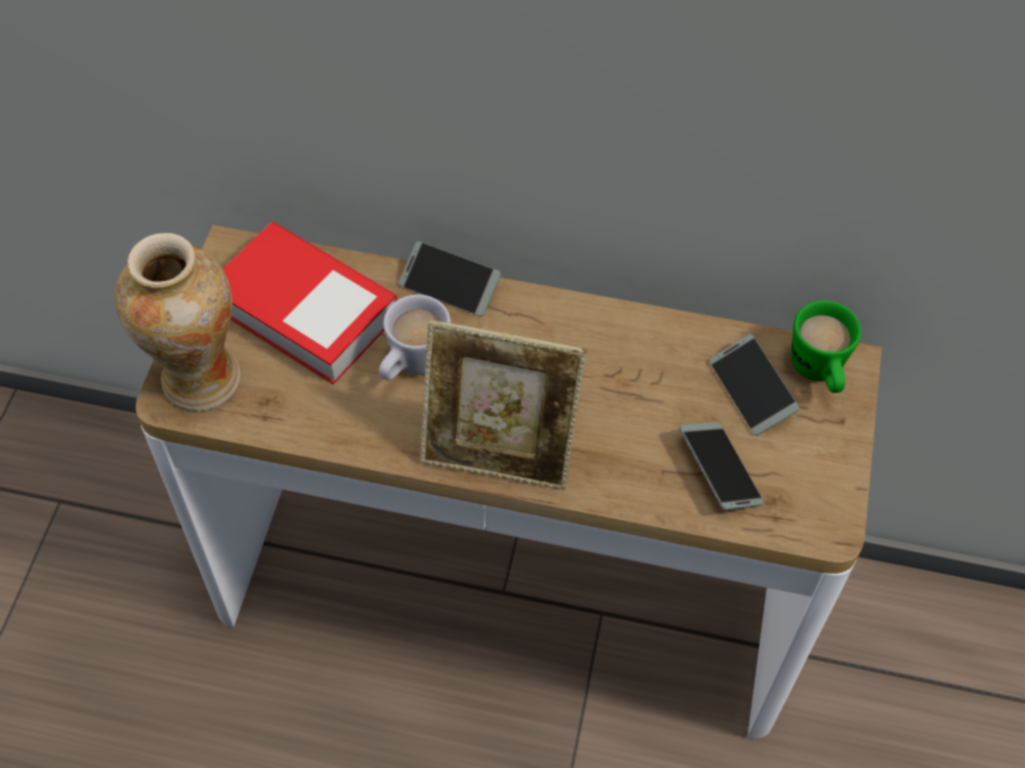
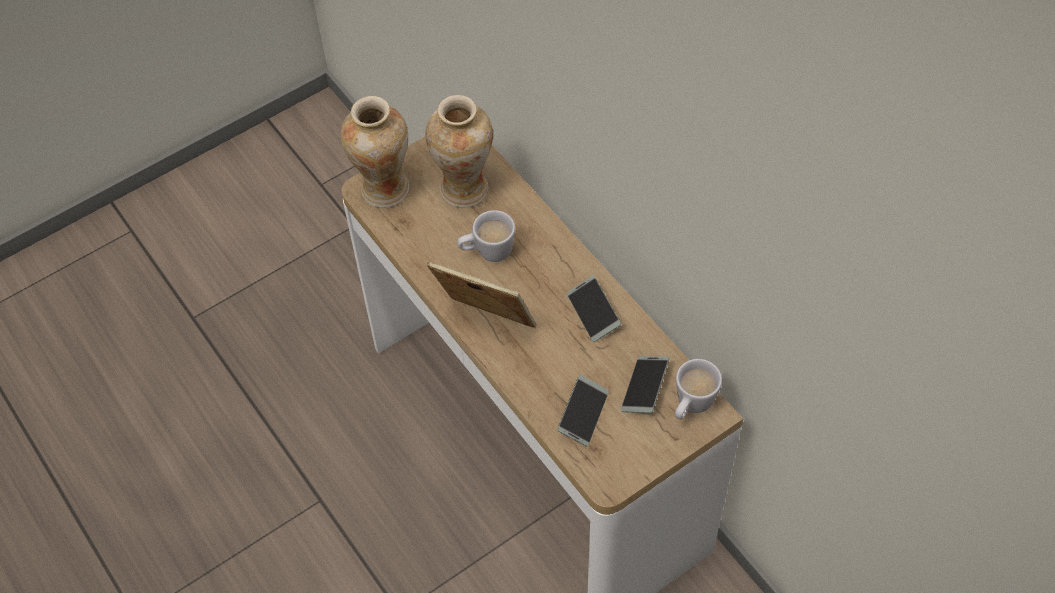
camera: 45 degrees right, 0 degrees up
(304, 311) = (464, 188): book -> vase
(449, 285) = (547, 224): phone -> phone (593, 312)
(499, 452) = (485, 324): picture frame -> picture frame turned 150 degrees clockwise
(818, 373) = (691, 406): green mug -> white mug

